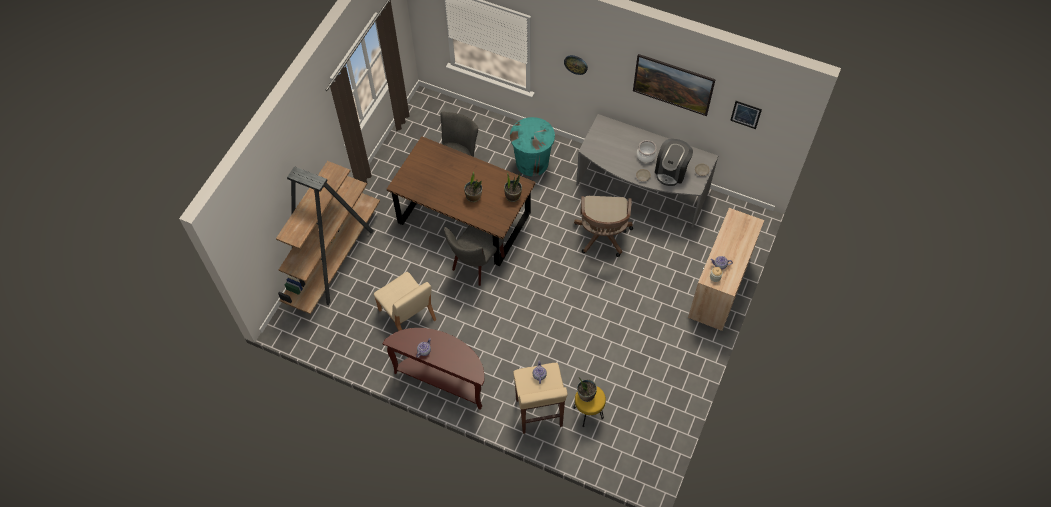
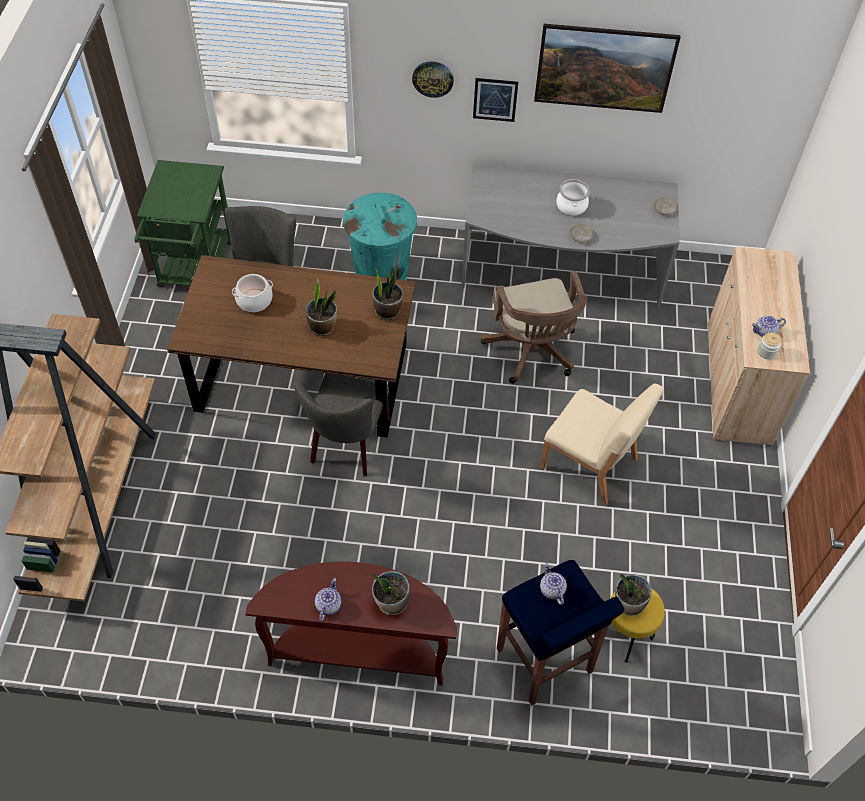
camera: 20 degrees left, 5 degrees down
(407, 316) = (259, 558): beige chair -> beige chair (590, 464)
(424, 135) = (195, 270): none -> green cart
(442, 171) = (254, 300): none -> cooking pot
(456, 358) = (391, 602): none -> potted plant
(539, 413) = (544, 662): beige stool -> blue stool
(671, 171) = (619, 219): coffee machine -> none
(745, 114) = (729, 90): picture -> picture (495, 99)

